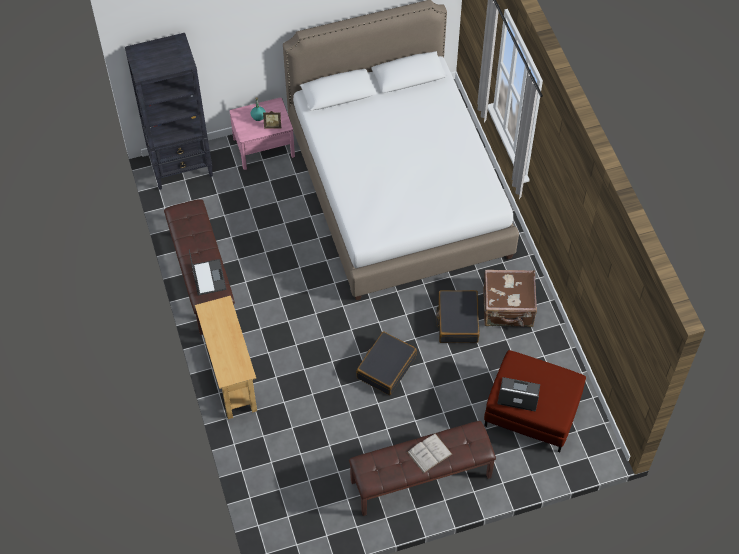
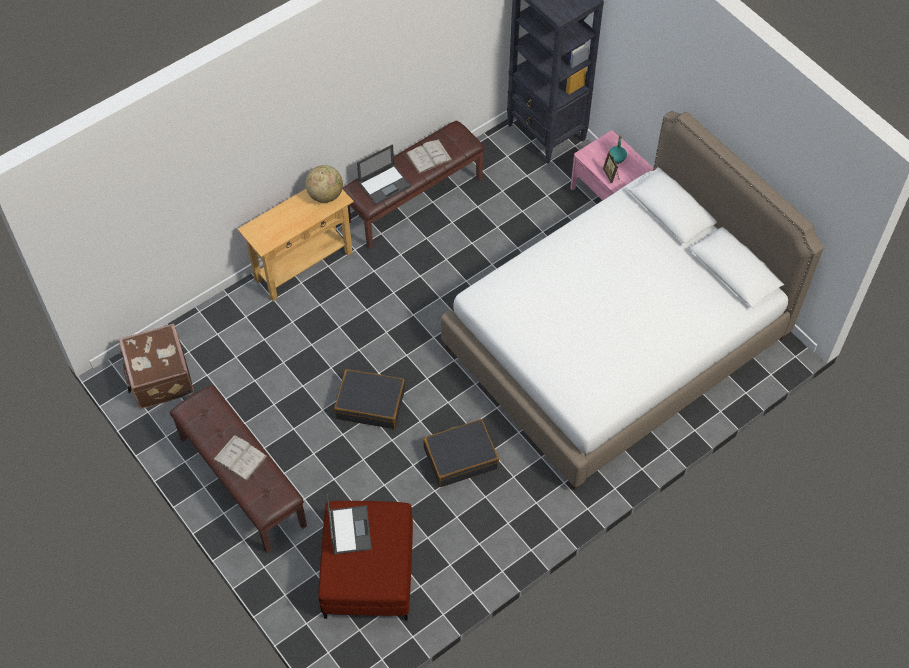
camera: 70 degrees right, 0 degrees up
(195, 238) = (429, 156): none -> white book
(215, 313) = (325, 195): none -> globe
(508, 309) = (499, 507): brown suitcase -> brown suitcase (159, 378)

